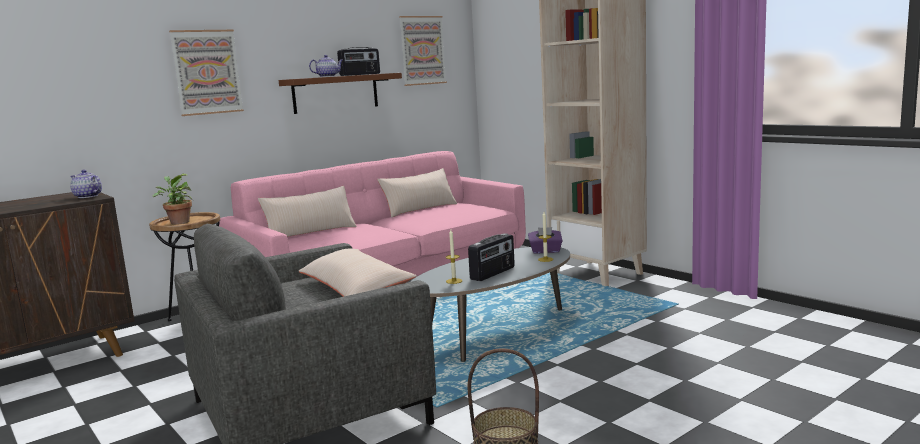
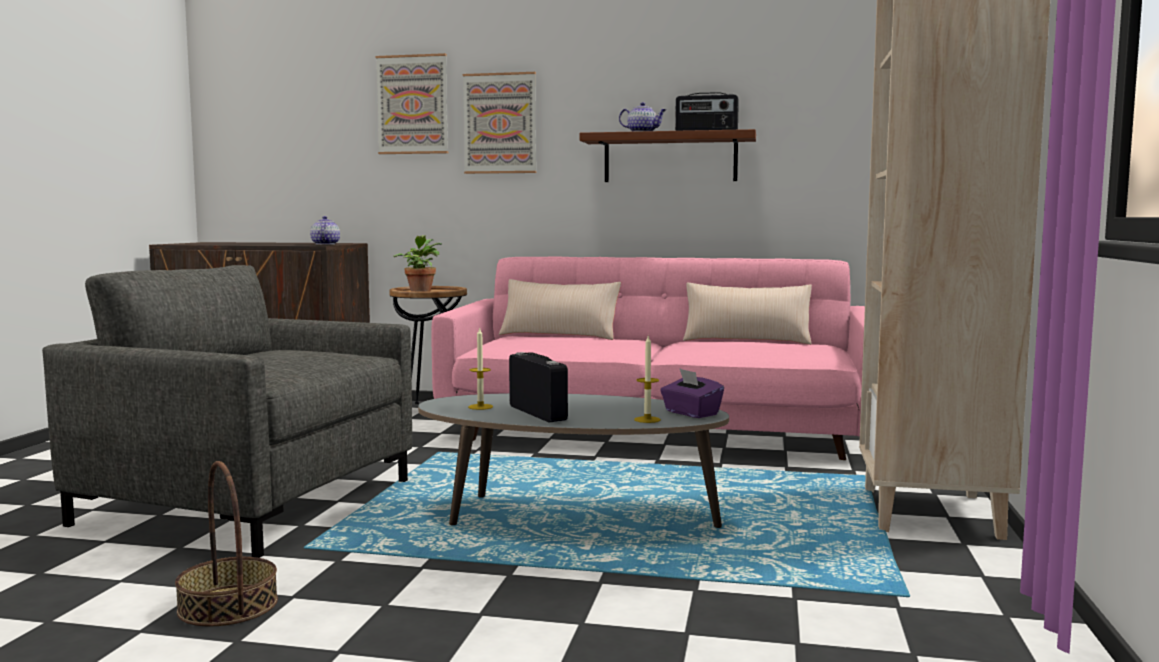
camera: 50 degrees right, 5 degrees down
(355, 289) = (287, 365): beige pillow -> none
(422, 50) = (833, 99): picture -> picture (412, 105)
(493, 273) = (538, 413): radio -> radio turned 120 degrees counterclockwise

